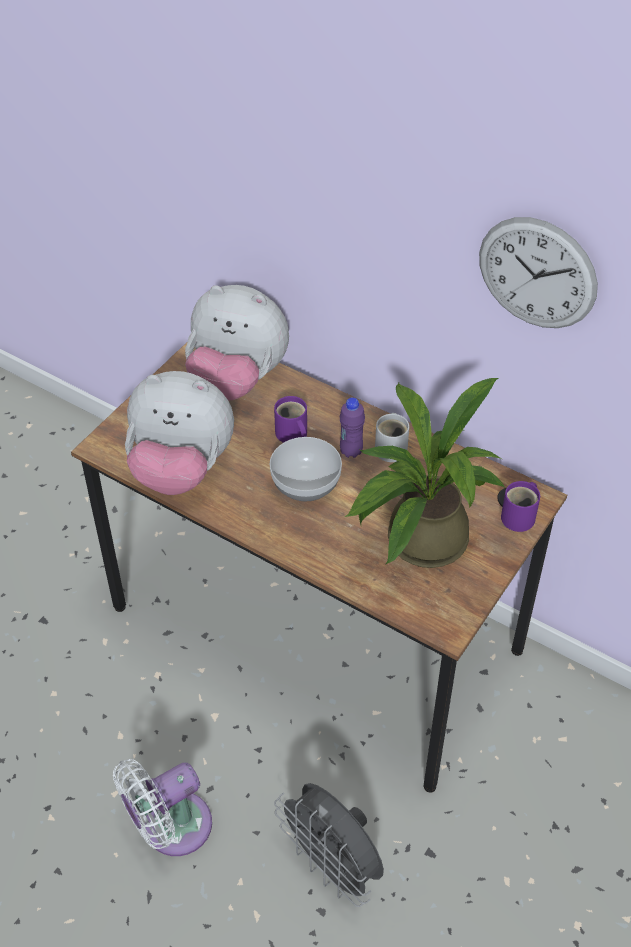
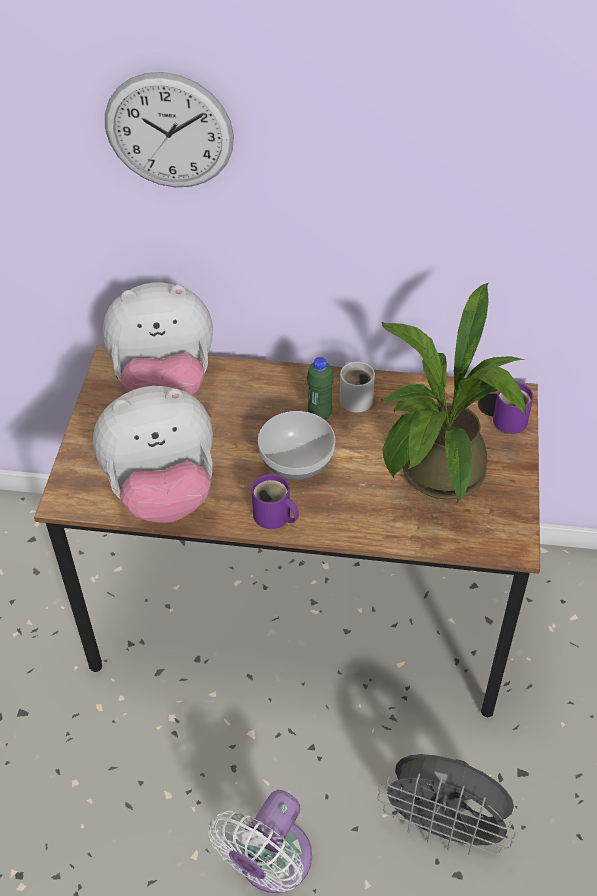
camera: 25 degrees left, 0 degrees up
(291, 435) = (253, 419): purple mug -> purple mug (274, 517)
(351, 451) = (319, 414): purple bottle -> green bottle
(537, 273) = (491, 168): wall clock -> wall clock (169, 131)

